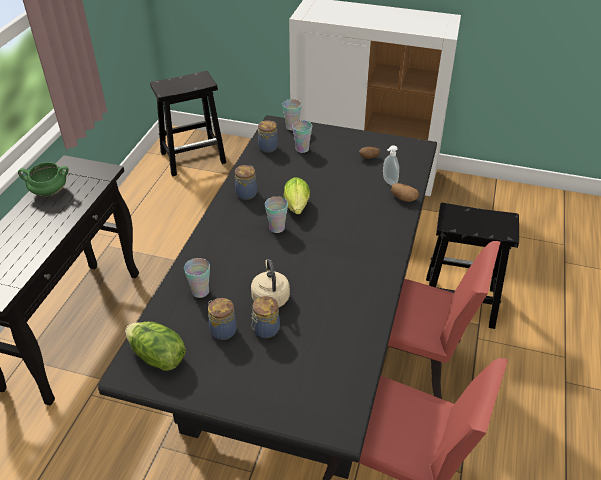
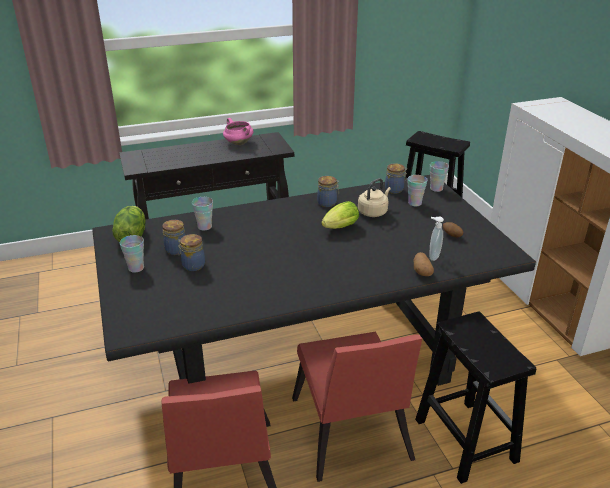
camera: 55 degrees right, 10 degrees down
(49, 192) = (238, 143): green cooking pot -> pink cooking pot
(270, 297) = (227, 254): beige kettle -> beige kettle (373, 212)
(277, 228) = (305, 229): cup -> cup (136, 268)

